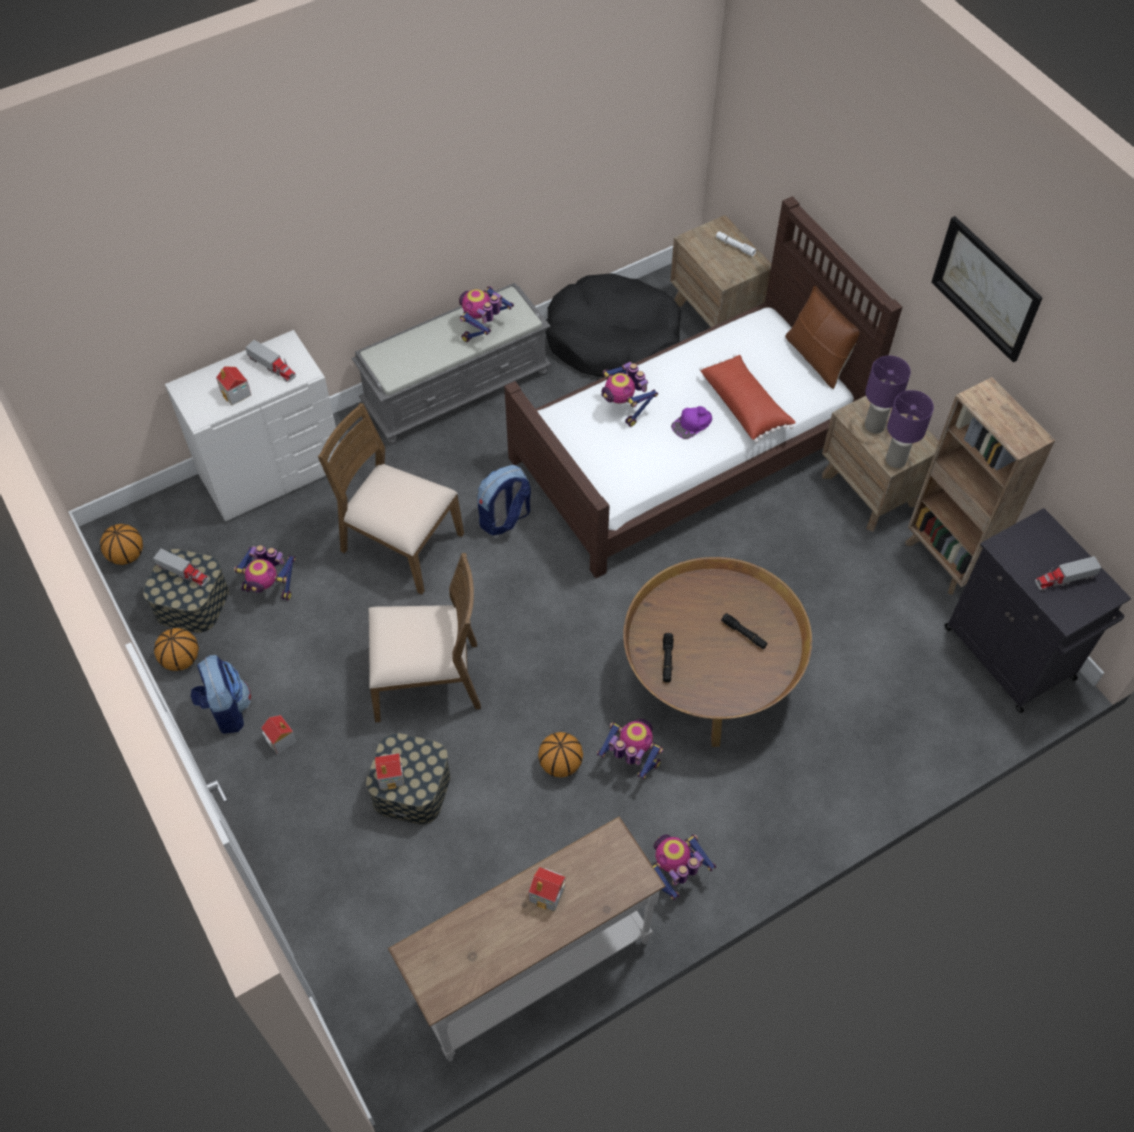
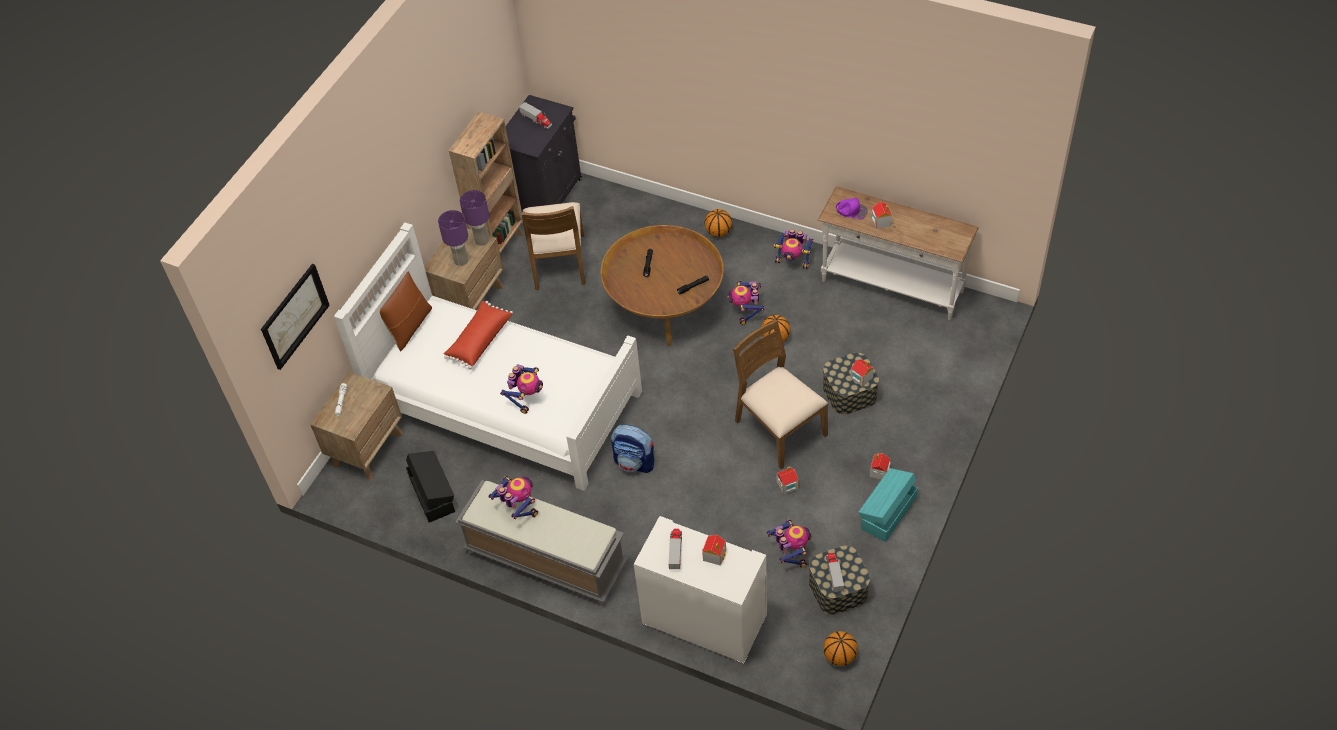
camera: 120 degrees left, 5 degrees down
(181, 660) = (879, 562): basketball -> basketball (718, 232)
(226, 709) = (887, 513): backpack -> turquoise storage box
(349, 637) = (787, 485): none -> toy house
(400, 544) = (699, 505): brown chair -> brown chair (558, 262)
(483, 330) = (518, 508): toy robot -> toy robot turned 135 degrees counterclockwise
(614, 341) = (432, 493): black dog bed -> black storage box
(688, 449) = (503, 401): brown bed -> white bed
(692, 424) = (515, 357): purple cap -> purple cap (851, 210)
(986, 288) = (418, 133): picture -> picture (294, 316)

